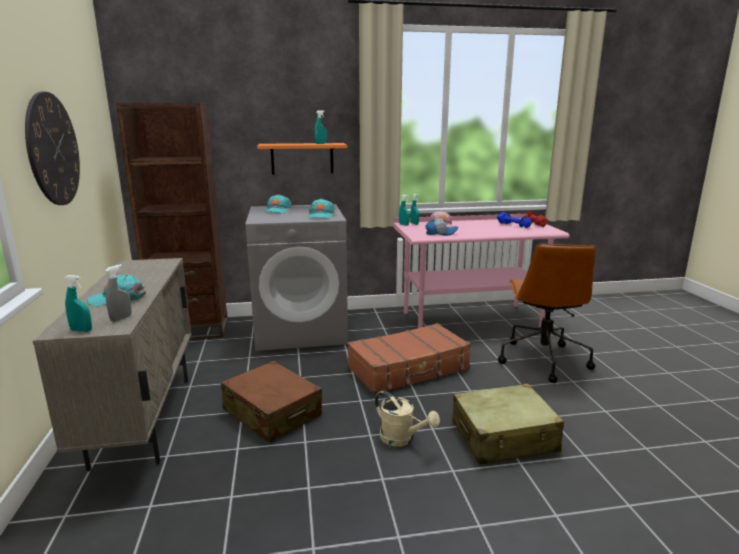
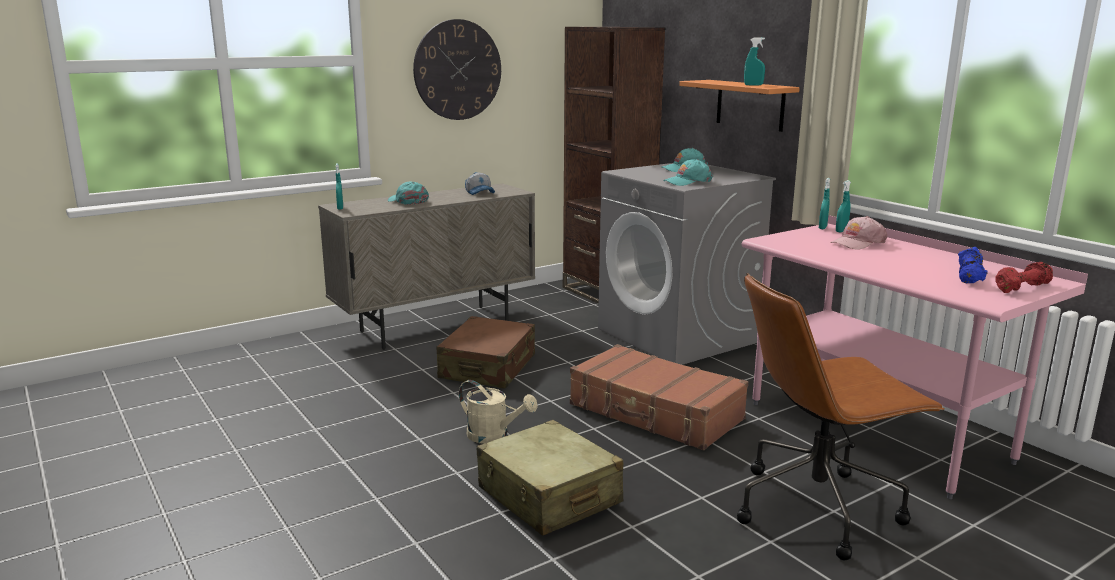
camera: 65 degrees right, 0 degrees up
(121, 318) = (368, 210): grey spray bottle -> none
(402, 439) = (494, 436): beige watering can -> beige watering can turned 75 degrees counterclockwise
(441, 233) = (807, 247): cap -> cap (480, 192)

